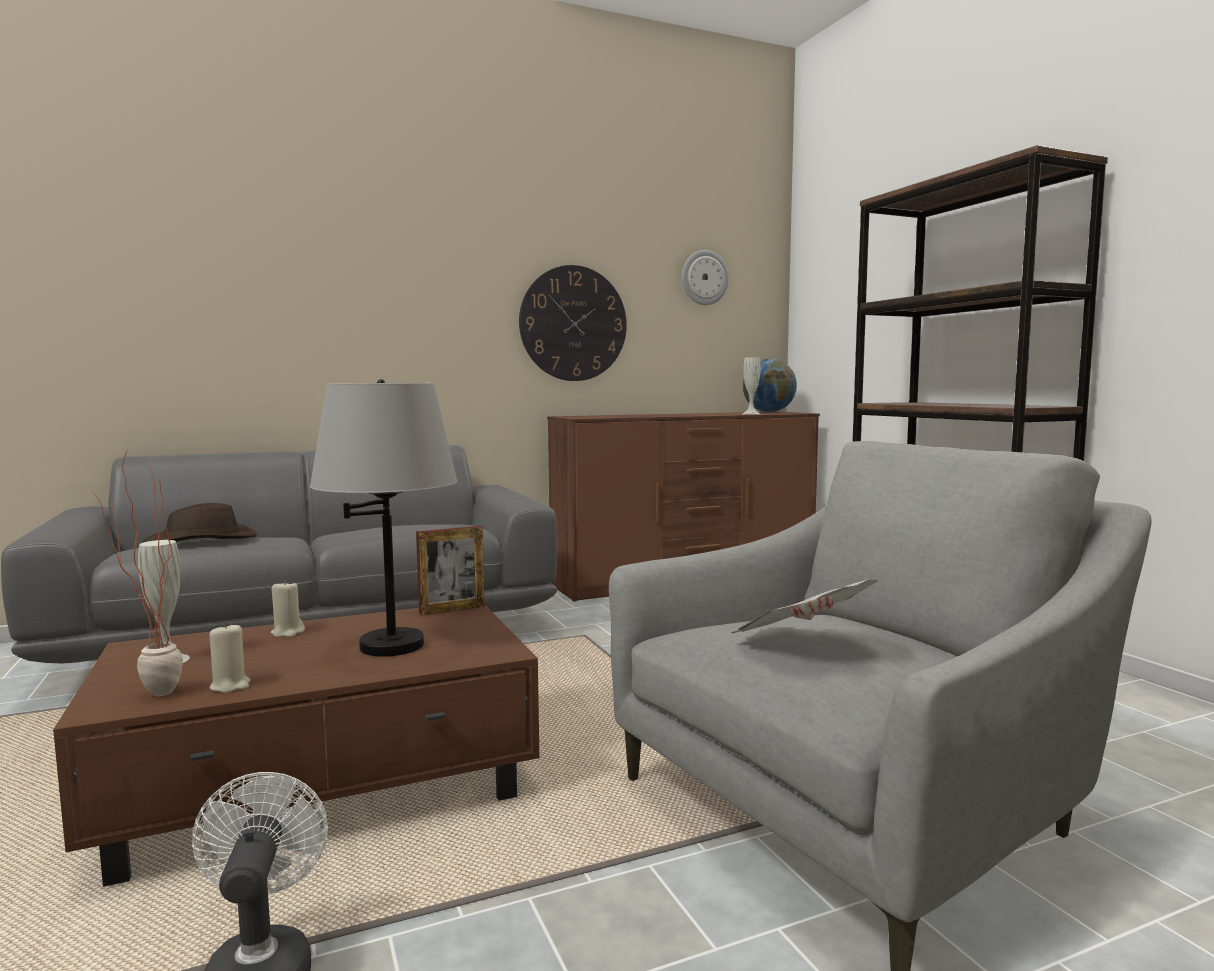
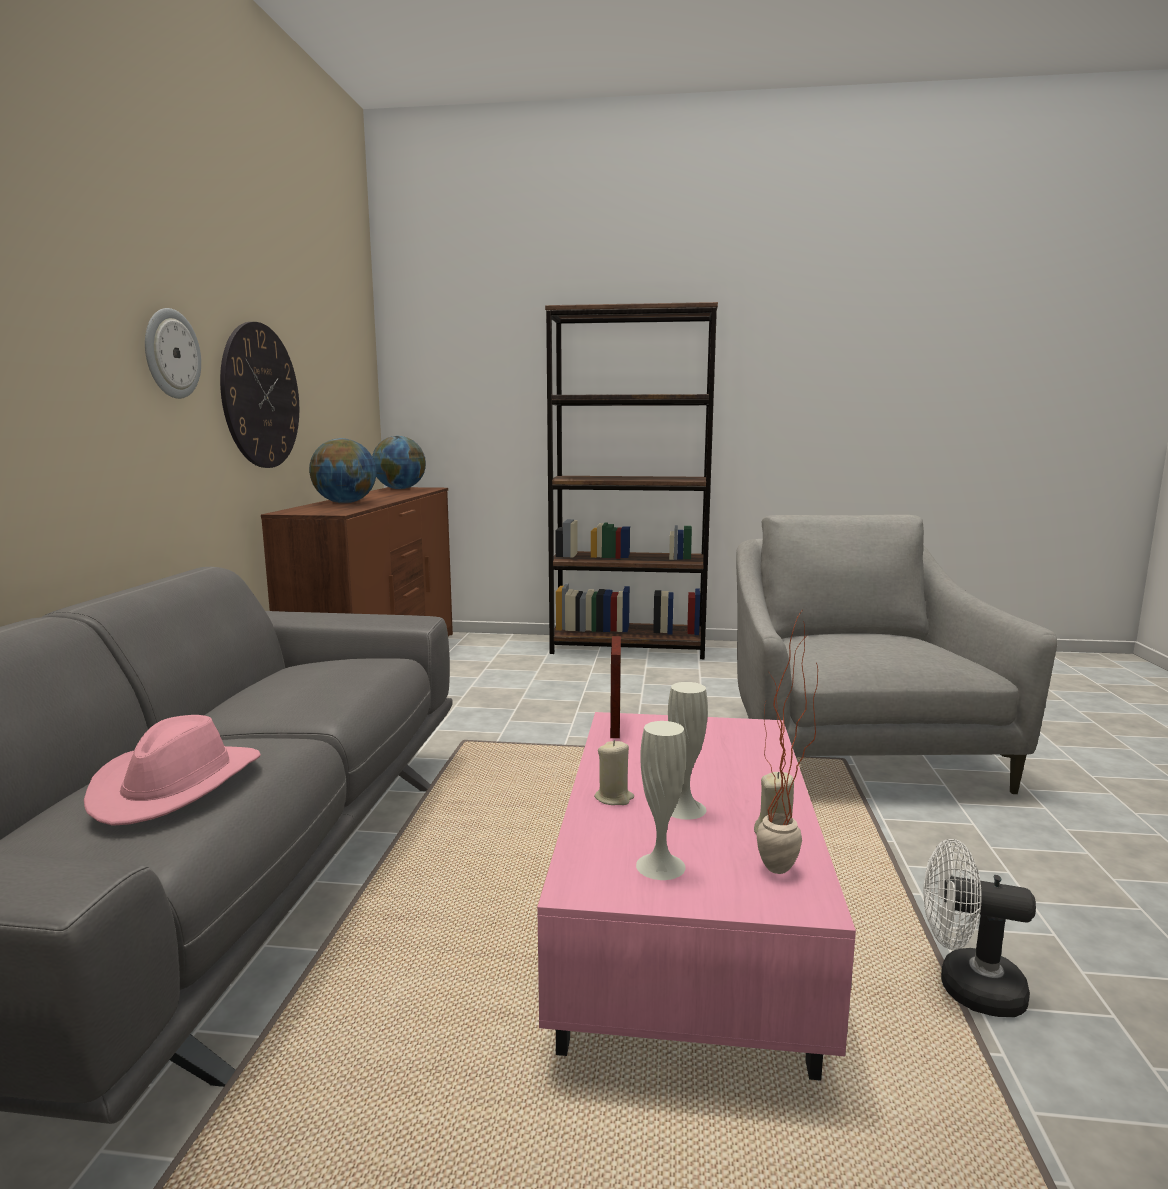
camera: 60 degrees left, 5 degrees up
(202, 540) = (177, 785): brown hat -> pink hat
(327, 787) = (686, 925): brown coffee table -> pink coffee table
(392, 645) = (707, 759): grey table lamp -> none
(642, 415) = (345, 503): none -> globe
(704, 277) = (336, 346): wall clock -> wall clock (171, 354)
(751, 414) = (413, 492): white vase -> white vase (684, 808)
(801, 644) = (885, 649): newspaper -> none

